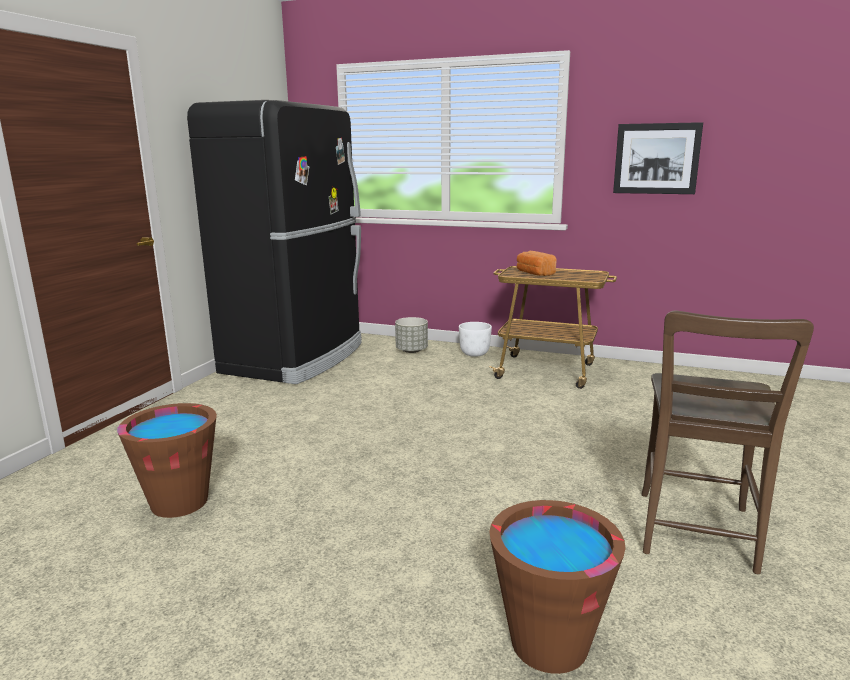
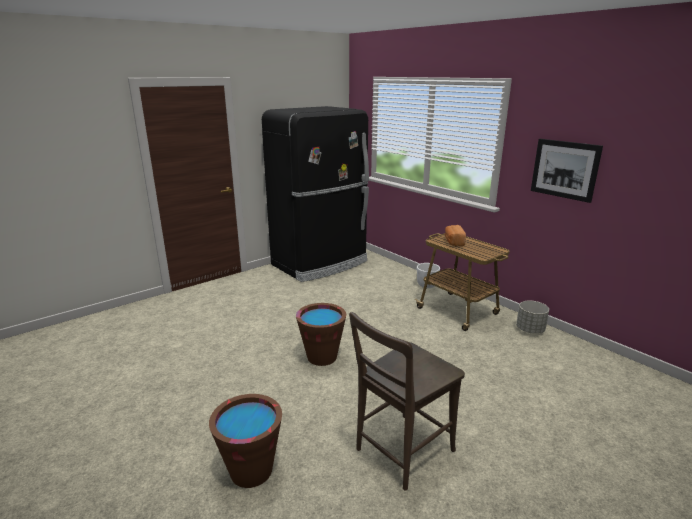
camera: 30 degrees right, 5 degrees up
(179, 502) = (185, 336): brown bucket -> brown bucket (322, 357)
(412, 350) = (390, 273): grey planter -> grey planter (530, 330)

